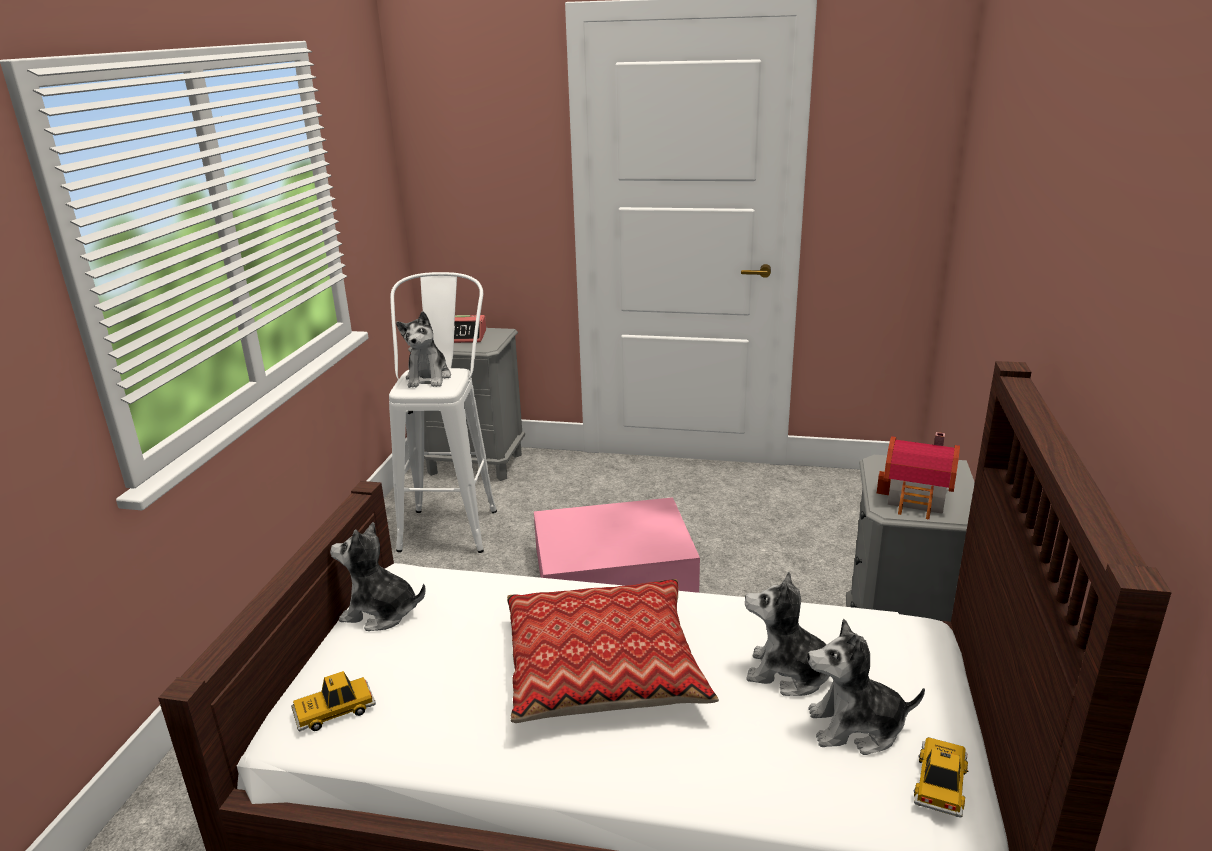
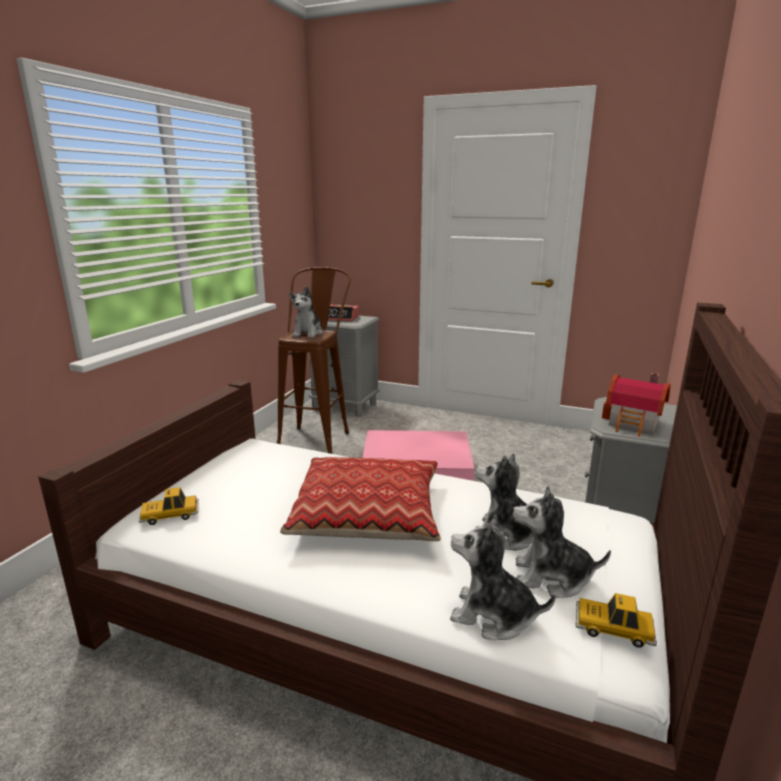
camera: 10 degrees right, 5 degrees down
(380, 612) = (229, 463): plush toy -> plush toy (493, 616)
(452, 522) = (318, 436): white stool -> brown stool
(940, 784) = (613, 628): toy car -> toy car turned 105 degrees counterclockwise

